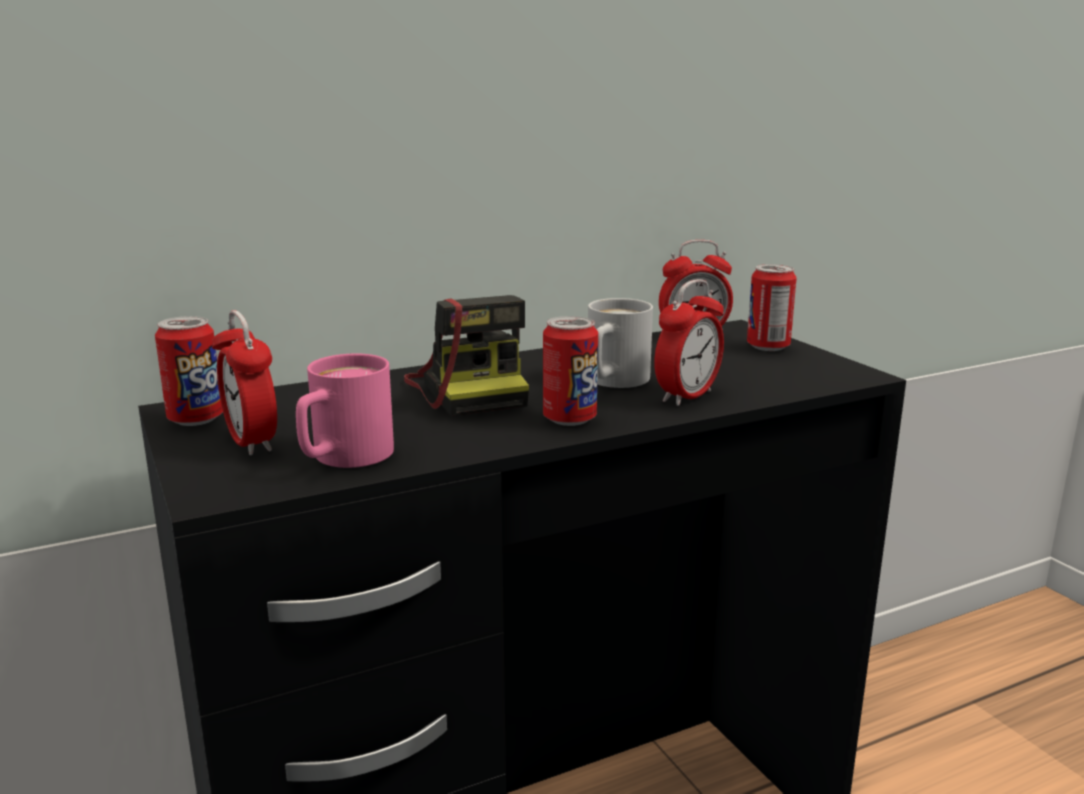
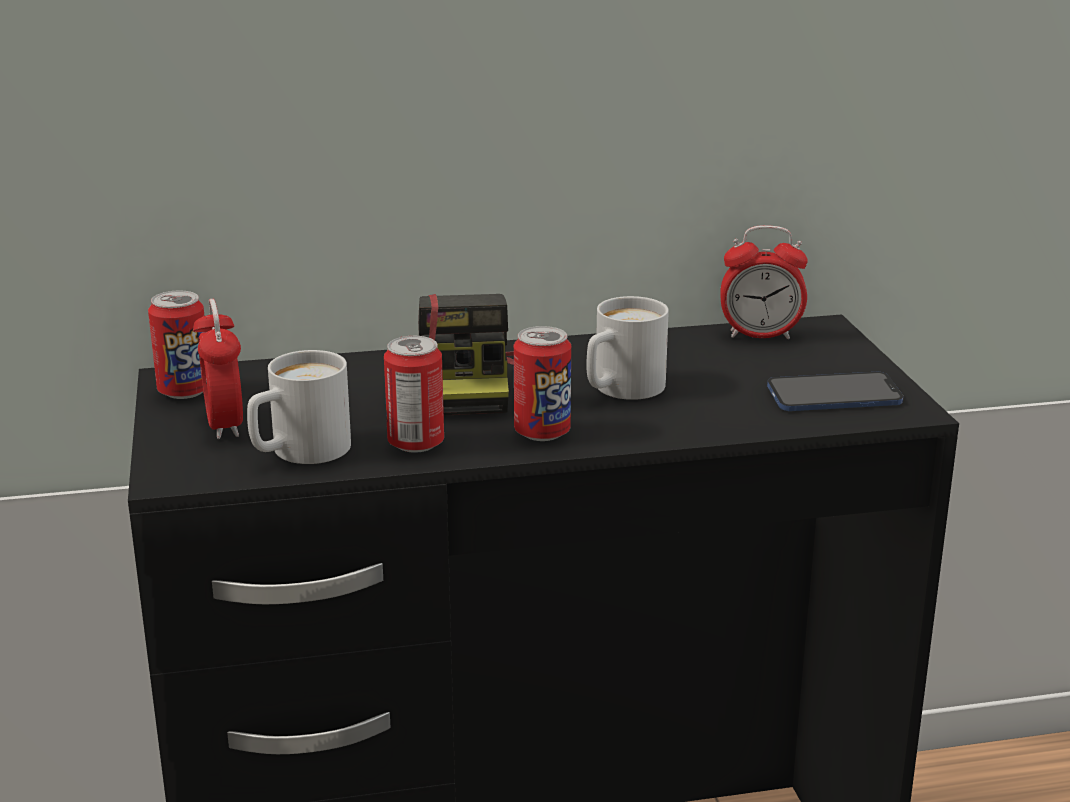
camera: 15 degrees right, 5 degrees up
(342, 459) = (298, 453): pink mug -> white mug
(687, 396) = (687, 418): alarm clock -> none
(768, 347) = (836, 359): can -> can (416, 444)
(791, 370) = (834, 396): none -> phone

